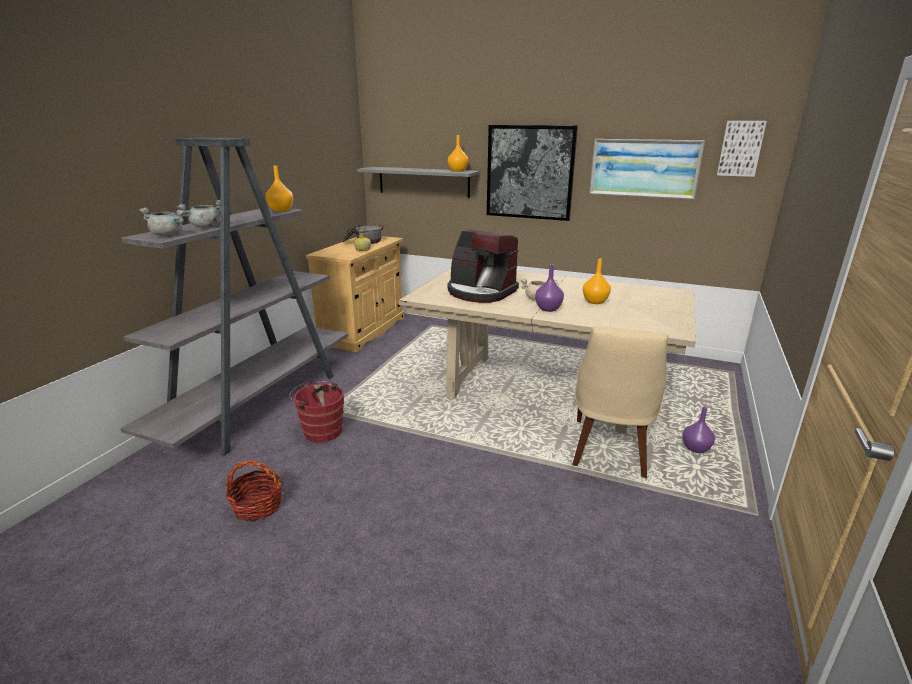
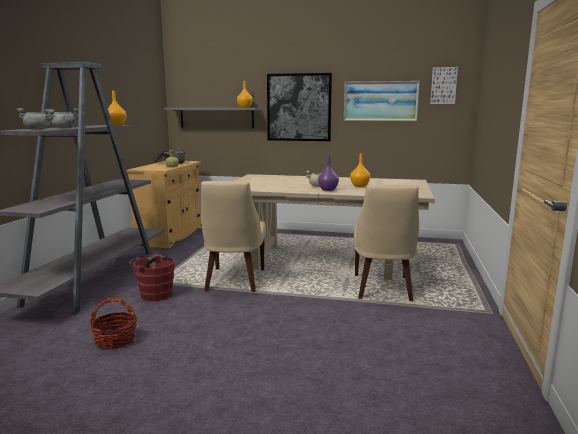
camera: 10 degrees left, 10 degrees down
(420, 417) = (234, 281): none -> beige chair
(480, 292) = (274, 184): coffee machine -> none
(696, 448) = (443, 284): purple vase -> none

